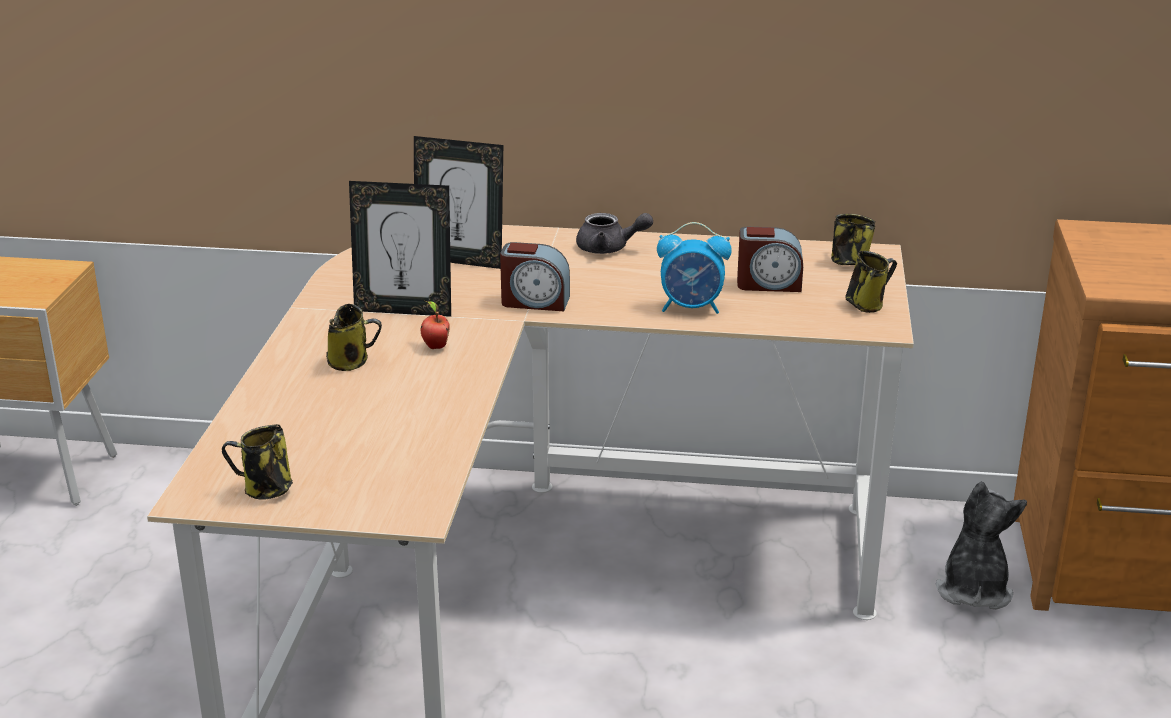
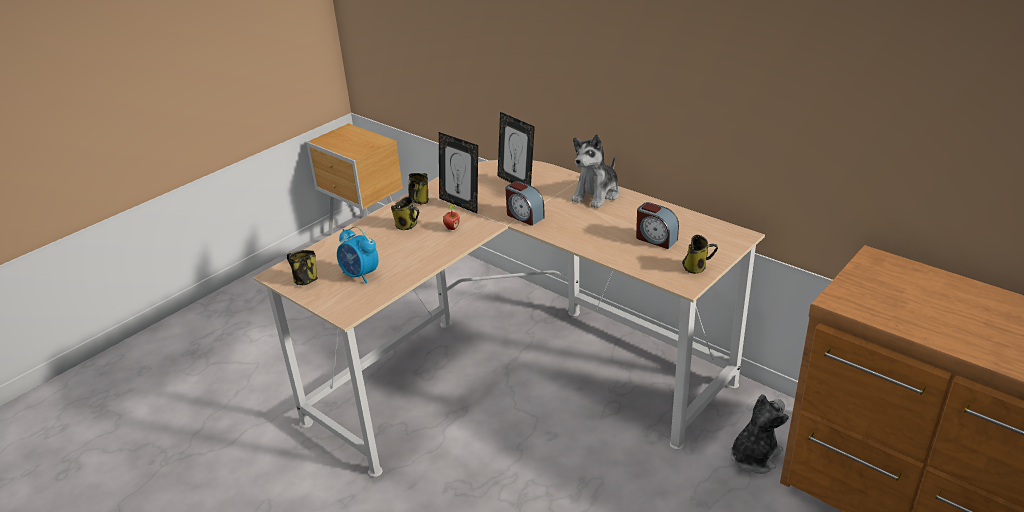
camera: 35 degrees right, 5 degrees up
(609, 248) = (597, 194): grey teapot -> plush toy
(692, 308) = (597, 242): alarm clock -> alarm clock (360, 275)
(848, 262) = (718, 237): mug -> mug (420, 200)

